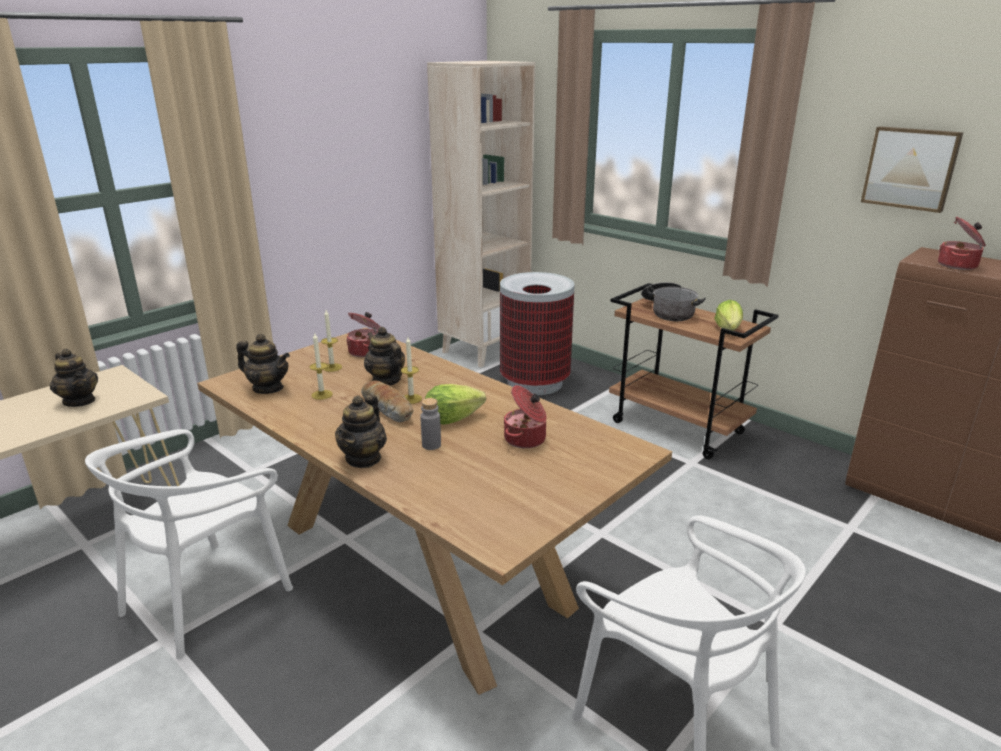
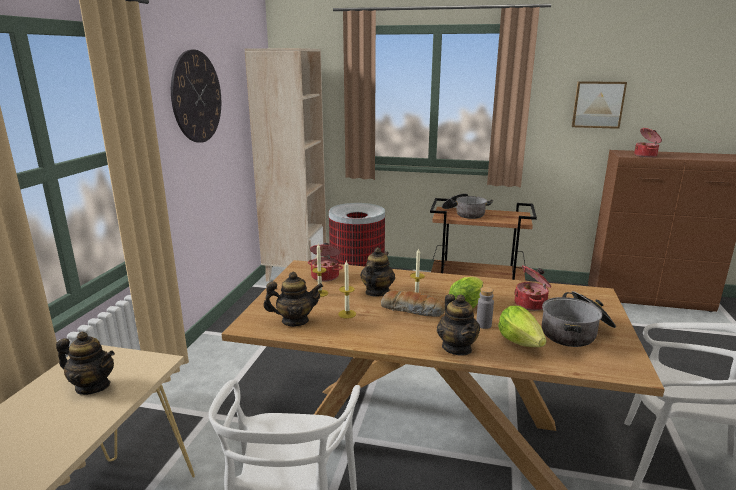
camera: 30 degrees left, 5 degrees down
(336, 123) = (196, 97): none -> wall clock
(386, 380) = (377, 292): teapot -> teapot turned 90 degrees clockwise
(518, 484) = (576, 332): none -> cooking pot
(728, 329) = (512, 217): lettuce -> lettuce (520, 341)

